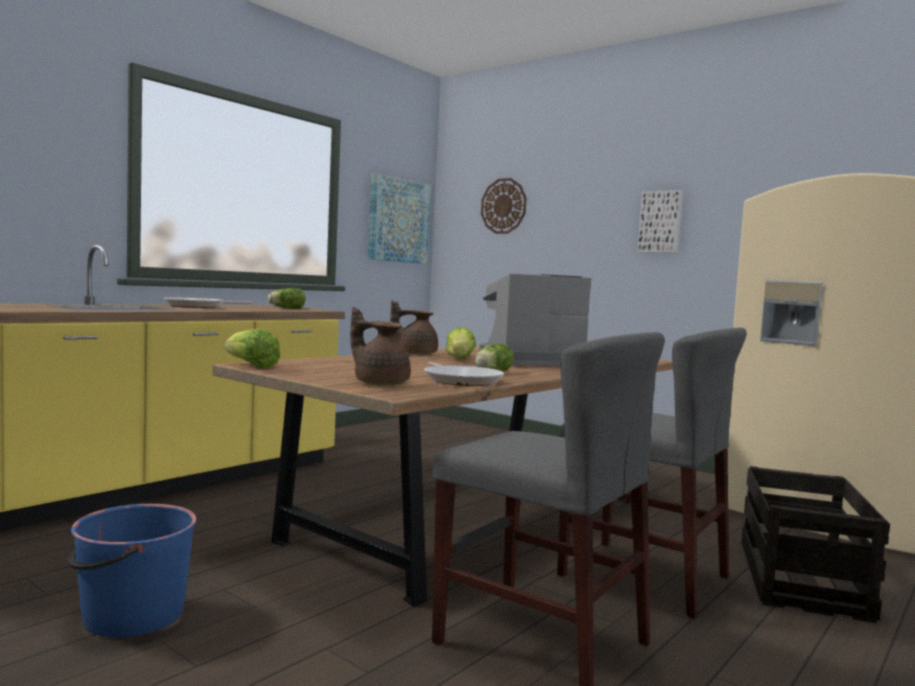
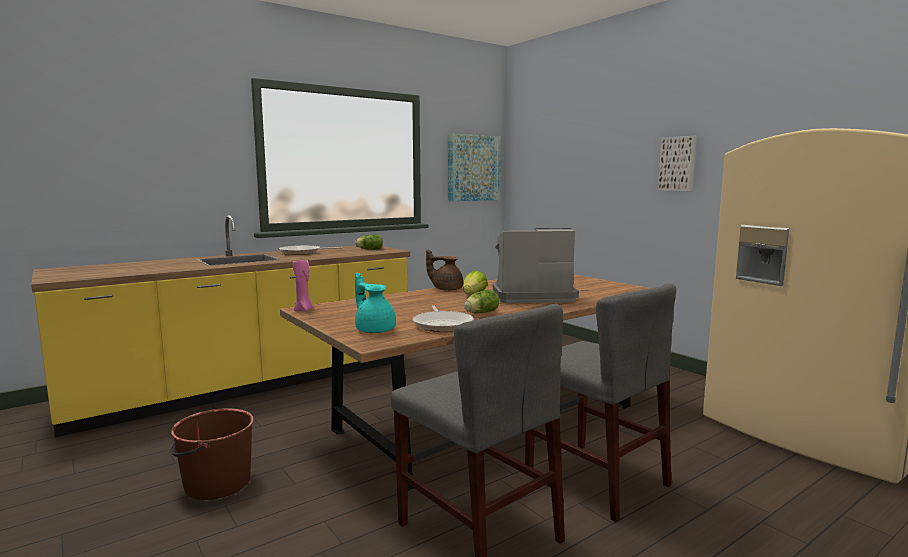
camera: 15 degrees right, 5 degrees up
(132, 616) = (216, 484): blue bucket -> brown bucket
(251, 366) = (303, 310): lettuce -> pink candle
(380, 383) = (374, 330): brown teapot -> turquoise teapot
(503, 206) = (555, 152): wall clock -> none
(802, 580) = (738, 493): crate -> none

